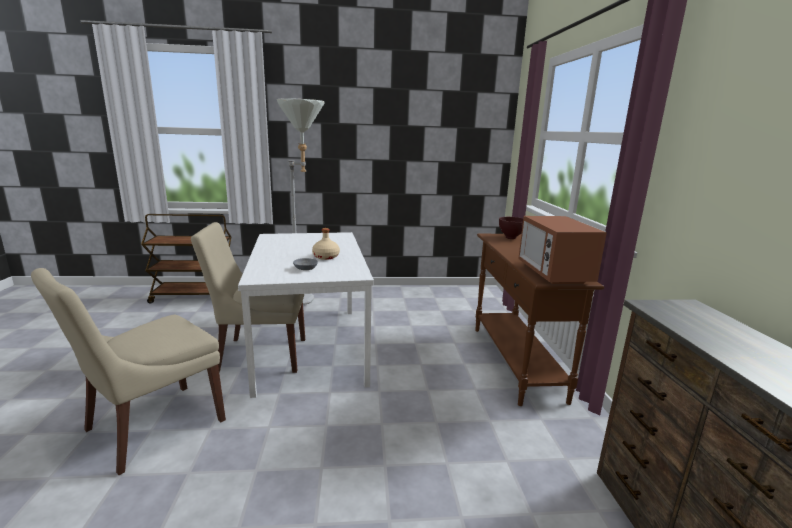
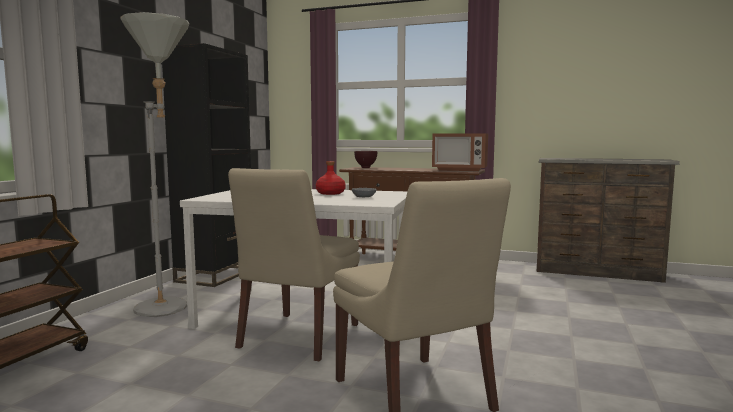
camera: 65 degrees left, 10 degrees down
(325, 257) = (330, 193): beige bottle -> red bottle
(378, 293) = (216, 275): none -> black bookcase

